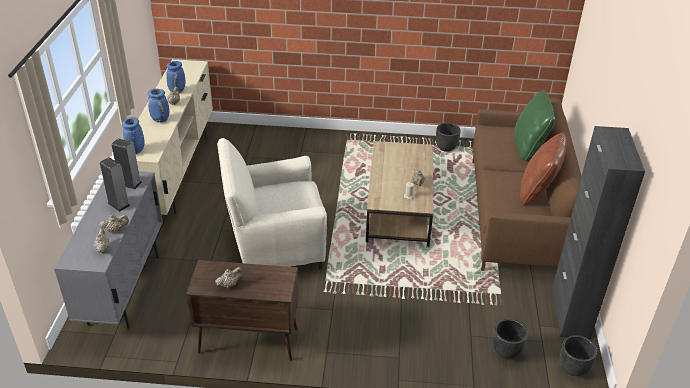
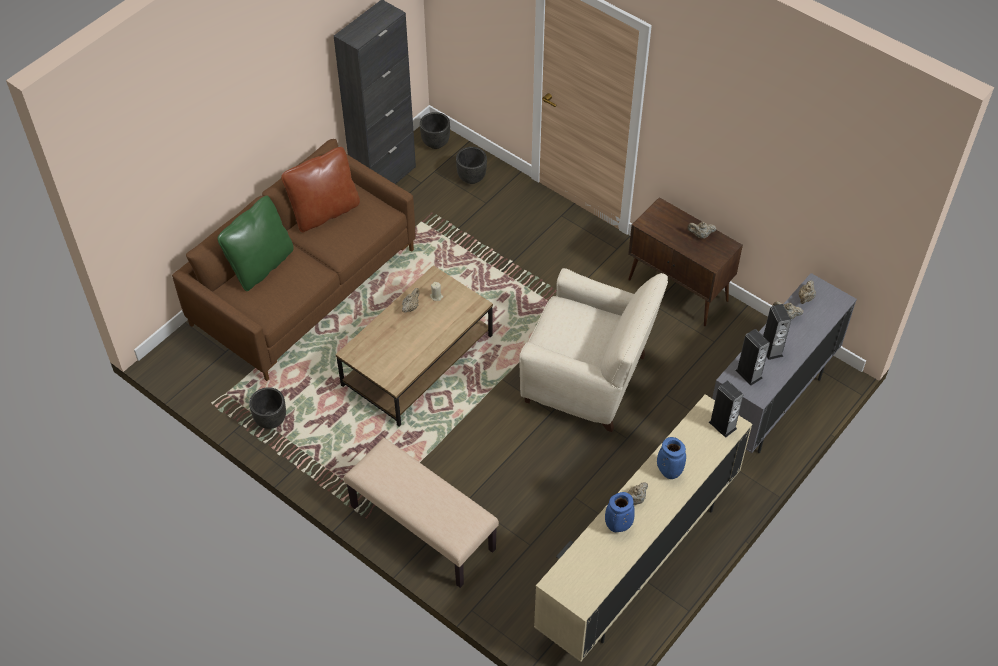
camera: 145 degrees left, 15 degrees up
(136, 151) = (722, 425): blue vase -> speaker
(313, 140) = (421, 528): none -> beige bench

